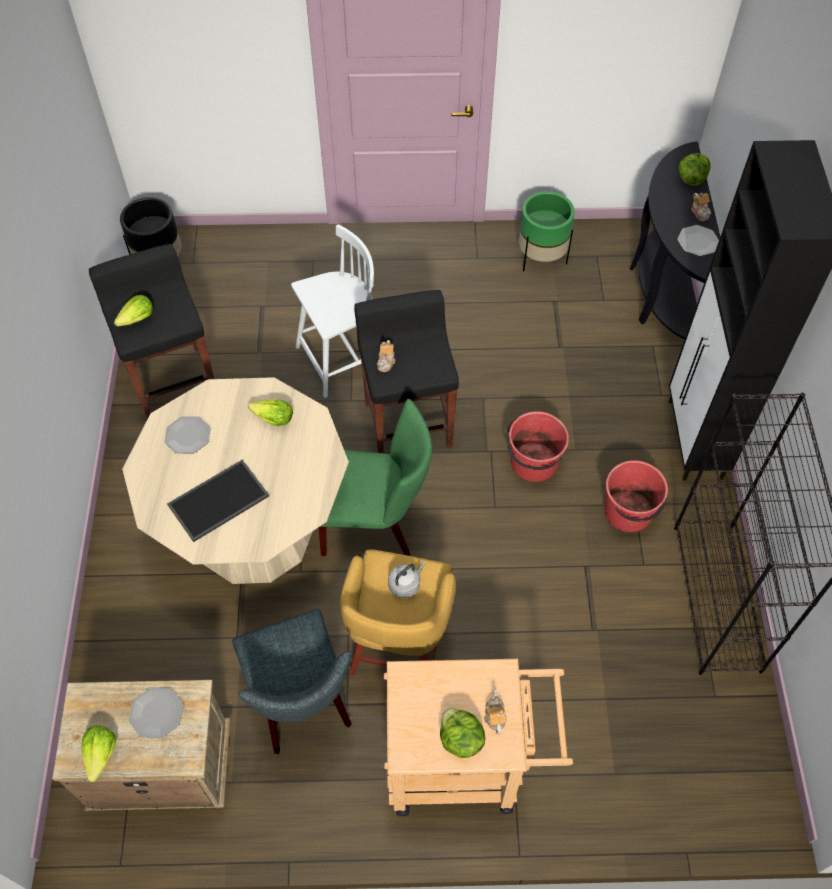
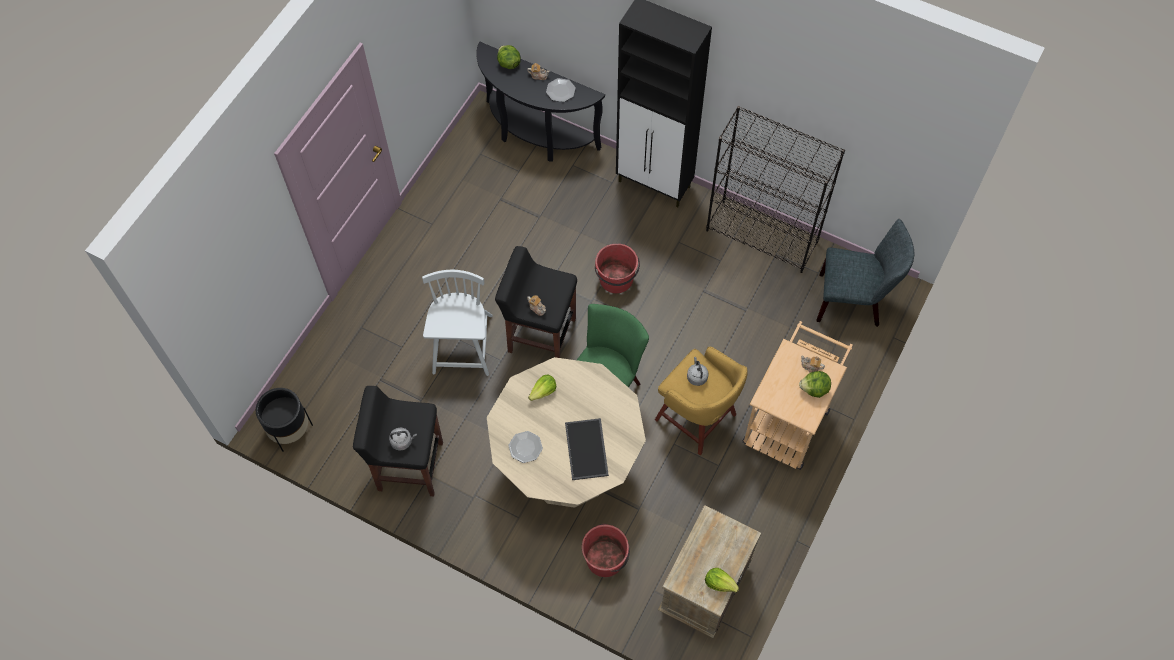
camera: 60 degrees left, 5 degrees up
(137, 319) = (402, 441): lettuce -> grey kettle
(156, 713) = (710, 543): plate -> none
(301, 703) = (704, 490): grey chair -> grey chair (854, 301)
(541, 258) = (458, 186): green planter -> none
(629, 512) = (682, 248): red bucket -> red bucket (605, 559)

